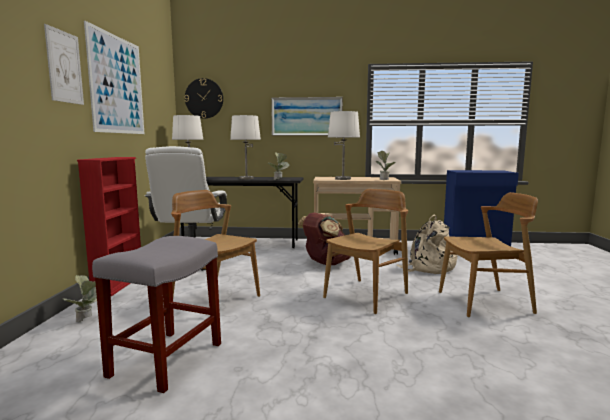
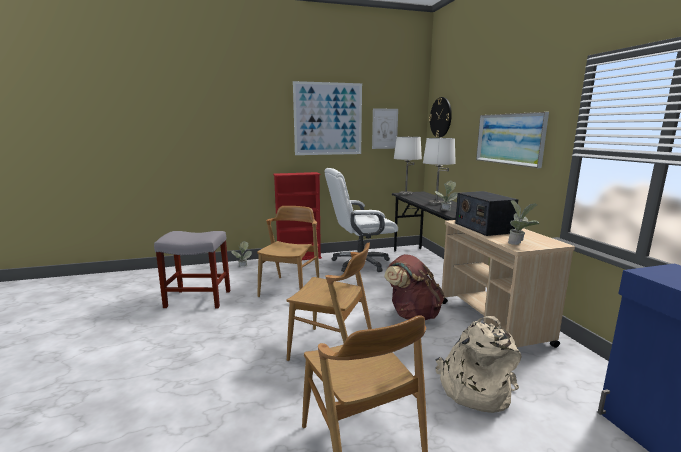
camera: 70 degrees right, 5 degrees up
(64, 67) = (270, 116): picture -> picture (384, 128)
(343, 179) = (483, 228): white table lamp -> radio

